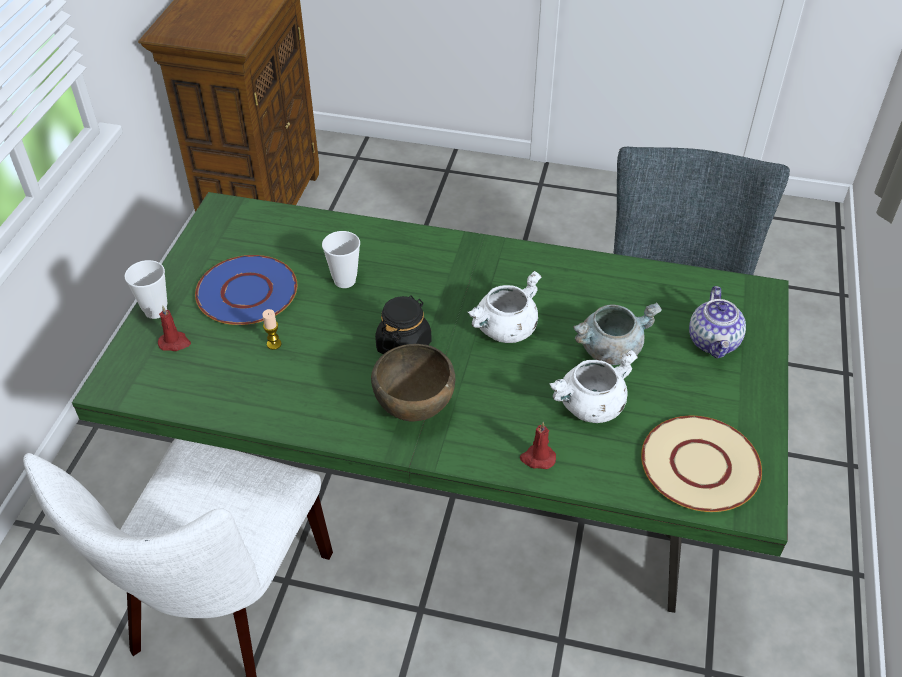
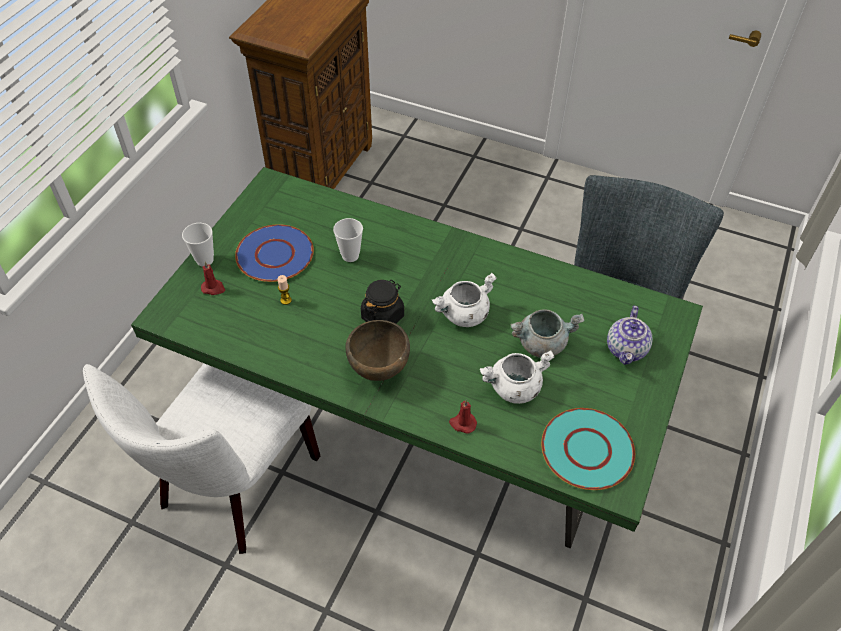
camera: 10 degrees right, 5 degrees up
(699, 464) = (586, 449): beige plate -> turquoise plate

